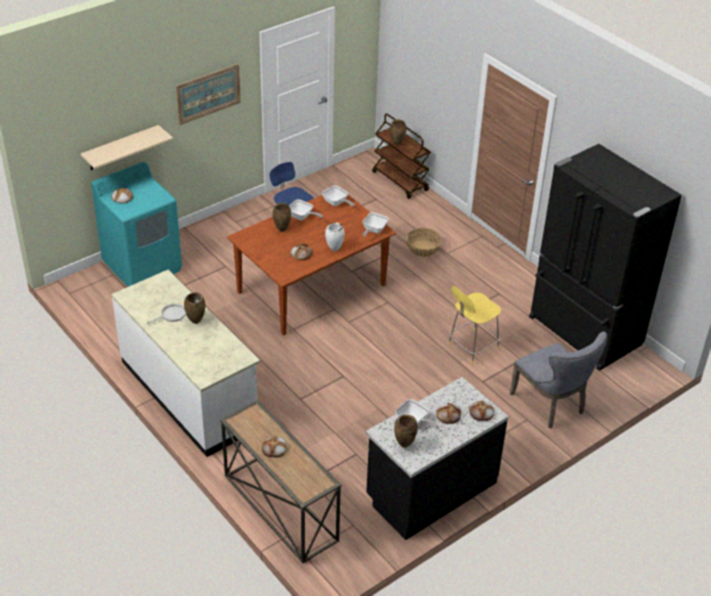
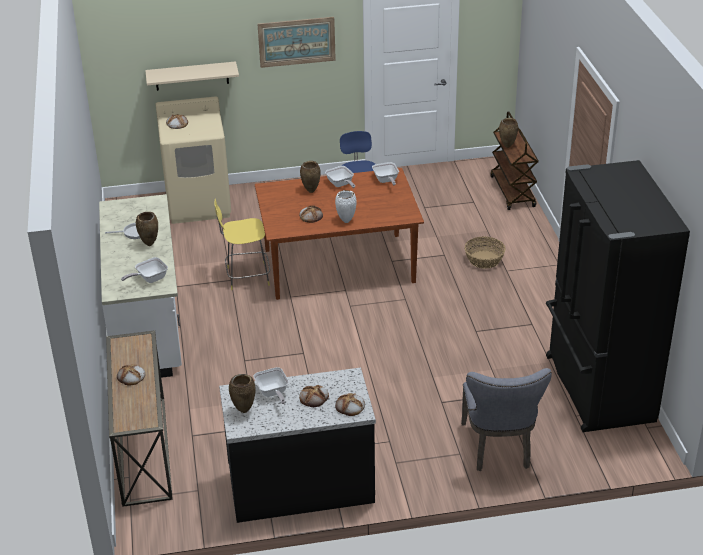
camera: 30 degrees right, 5 degrees down
(143, 266) = (199, 204): turquoise washing machine -> beige washing machine
(373, 231) = (401, 214): frying pan -> frying pan (149, 279)
(471, 347) = (457, 366): yellow stool -> yellow stool (246, 277)

